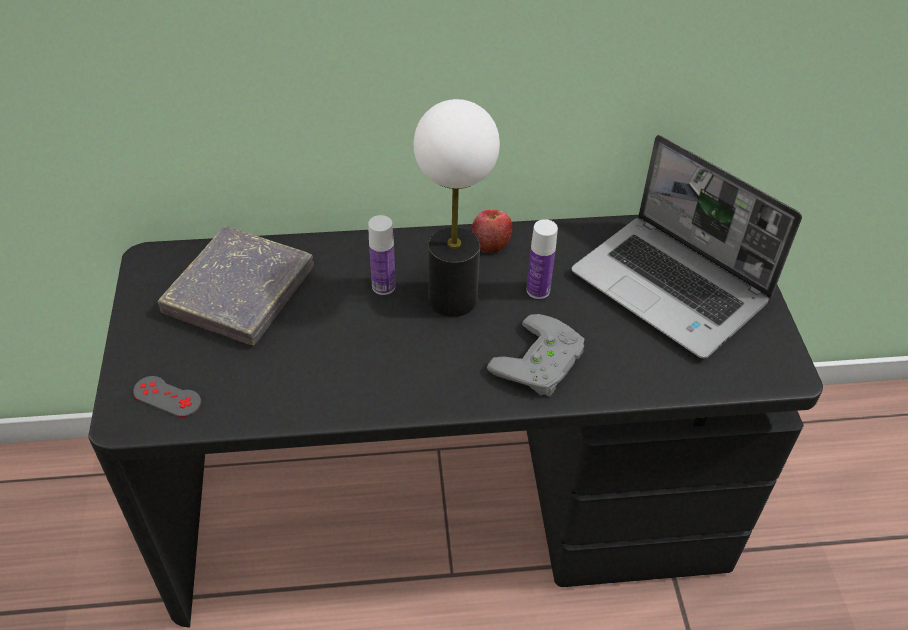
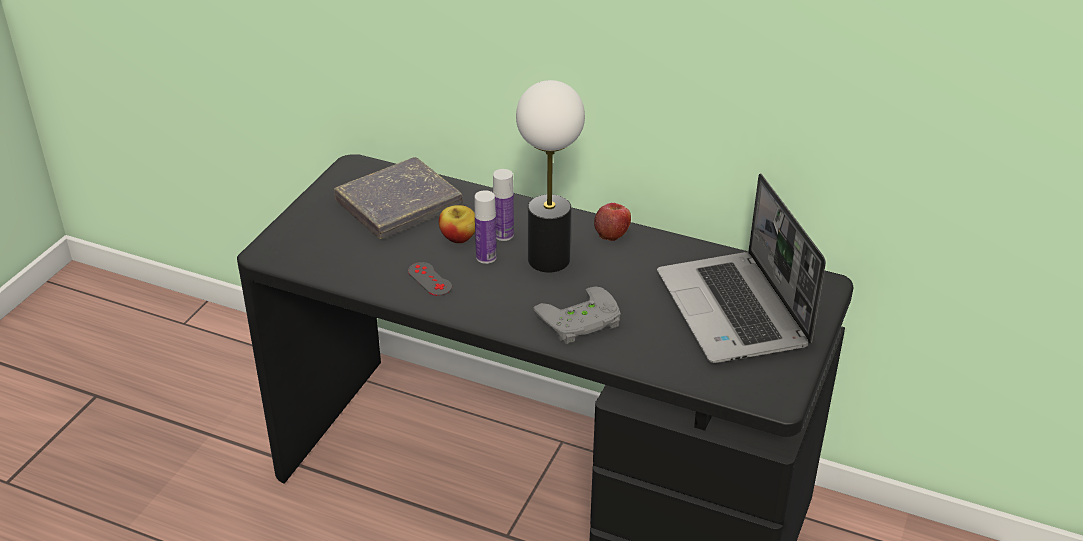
camera: 30 degrees right, 10 degrees down
(167, 396) = (302, 250): grey game controller -> grey game controller (430, 279)
(337, 308) = (458, 237): none -> apple
(538, 290) = (620, 276): bottle -> bottle (486, 257)

